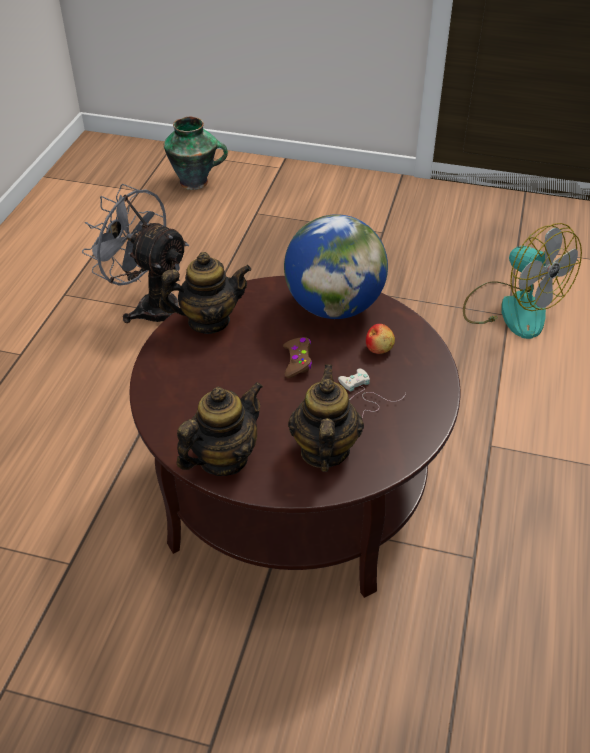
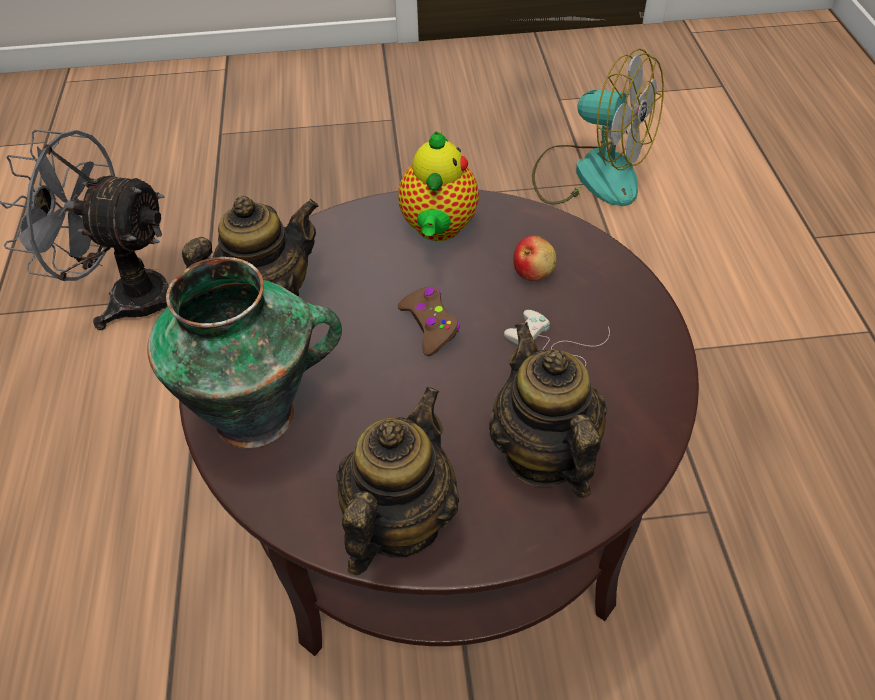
camera: 20 degrees left, 5 degrees up
(195, 182) = (120, 113): vase -> vase (259, 414)
(333, 307) = (438, 229): globe -> teapot

